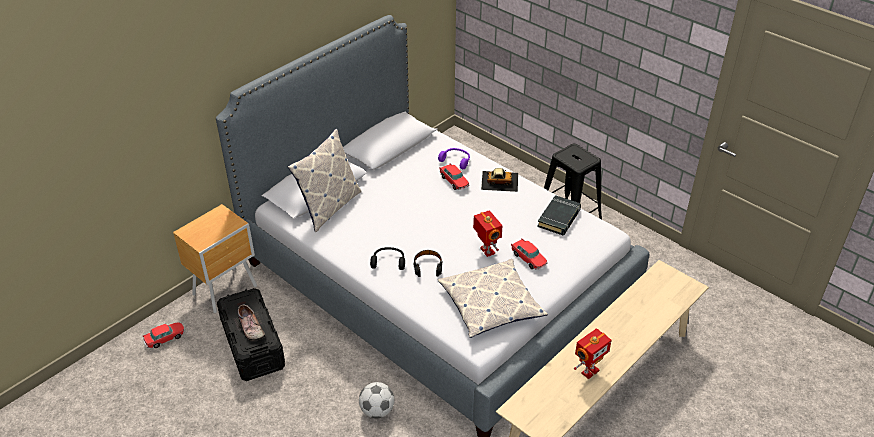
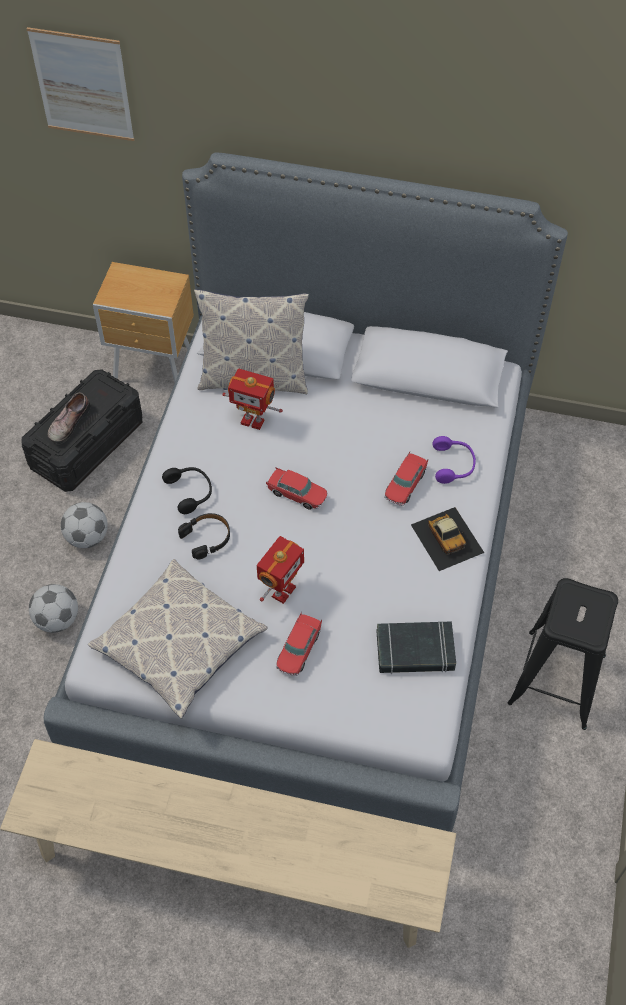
camera: 60 degrees right, 15 degrees up
(136, 100) = (82, 85): none -> picture
(165, 338) = (51, 361): toy car -> toy car (297, 494)
(326, 372) = (87, 537): none -> football
(589, 371) = (161, 823): toy robot -> toy robot (253, 421)

